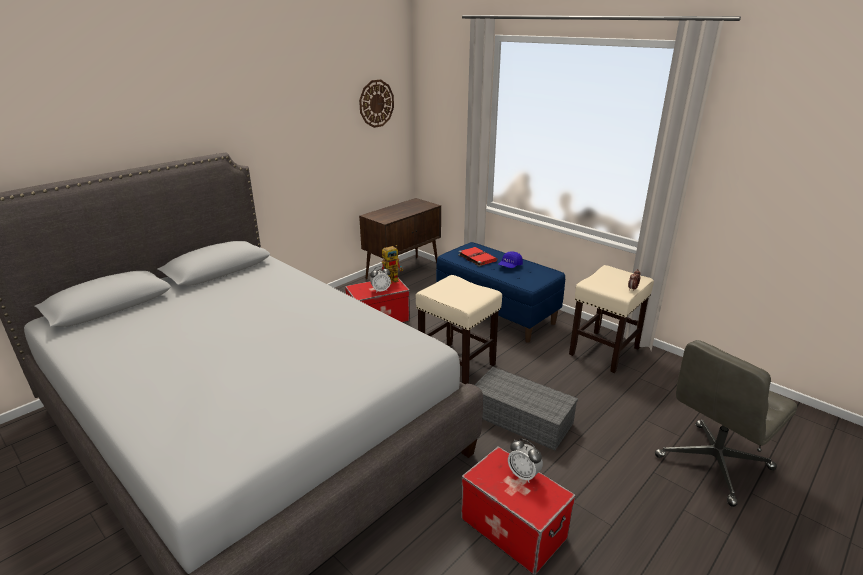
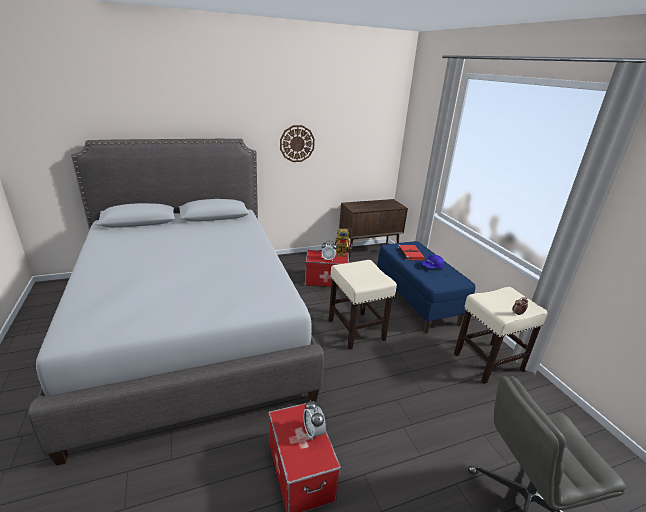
camera: 25 degrees right, 0 degrees up
(376, 103) = (370, 121): wall clock -> wall clock (297, 143)
(522, 418) = (375, 390): grey storage box -> none

